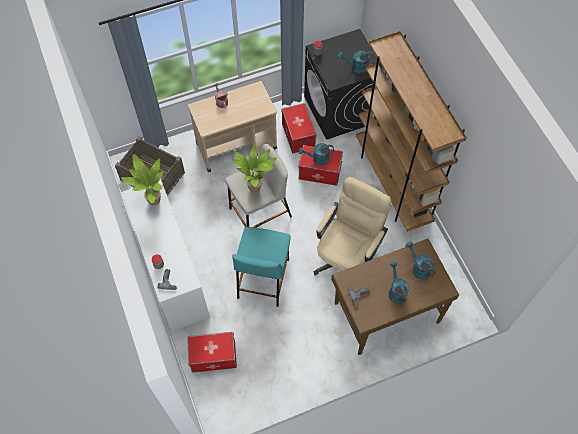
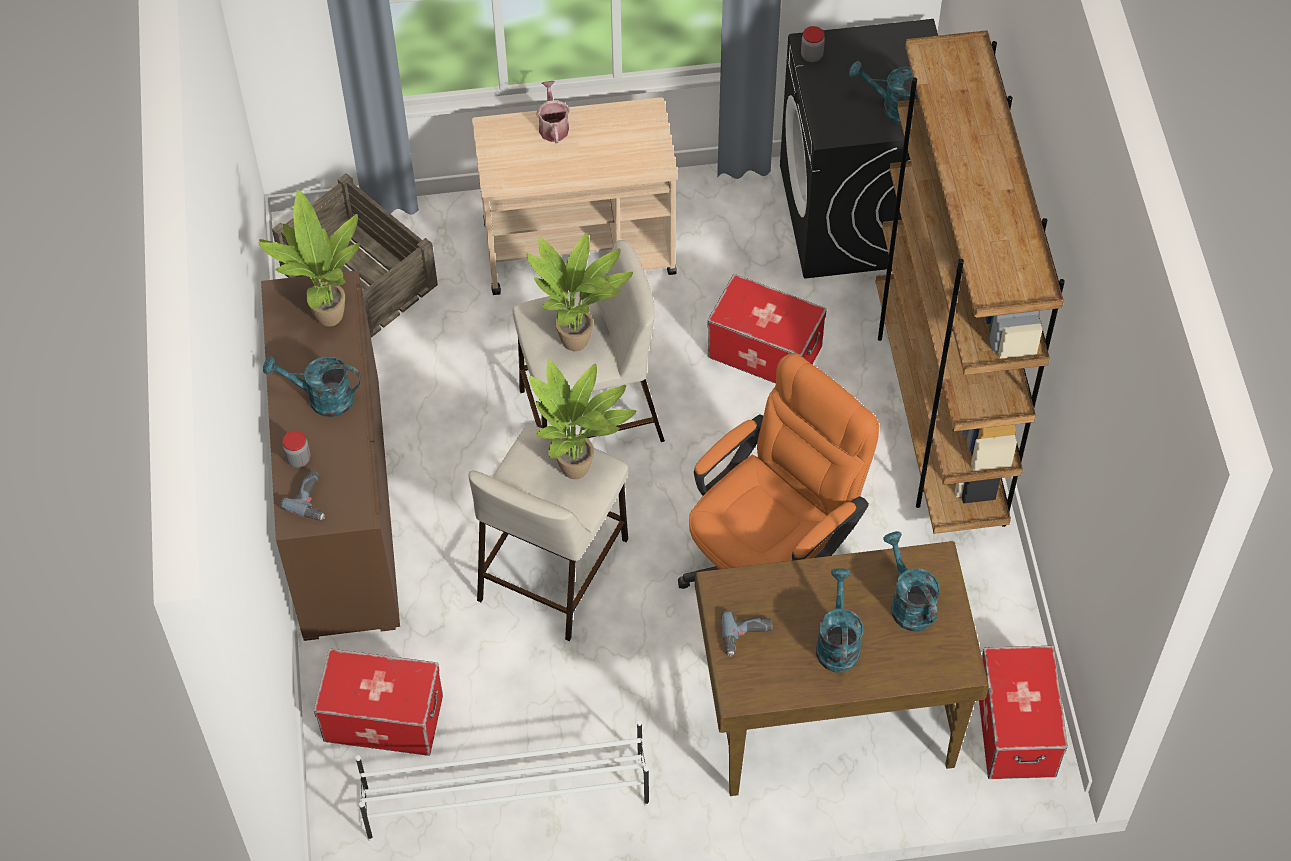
camera: 15 degrees right, 5 degrees down
(172, 272) = (342, 507): white cabinet -> brown cabinet
(263, 278) = (553, 567): turquoise stool -> beige stool
(271, 377) = (505, 797): none -> white shoe rack
(272, 240) = (580, 468): none -> potted plant
(298, 135) = (738, 255): storage box -> storage box (1016, 728)
(317, 159) = (758, 314): turquoise watering can -> turquoise watering can (322, 398)
(347, 256) = (771, 562): beige office chair -> orange office chair

